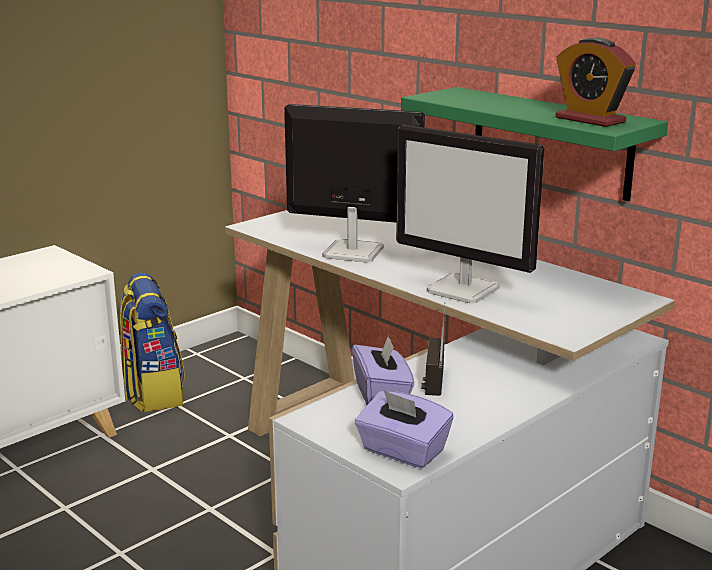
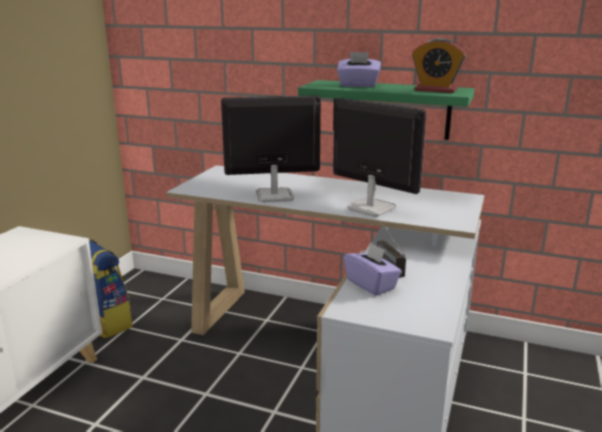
camera: 25 degrees left, 0 degrees up
(402, 451) = (424, 317): purple tissue box -> purple tissue box (358, 85)
(464, 290) = (370, 208): monitor -> monitor turned 150 degrees counterclockwise

